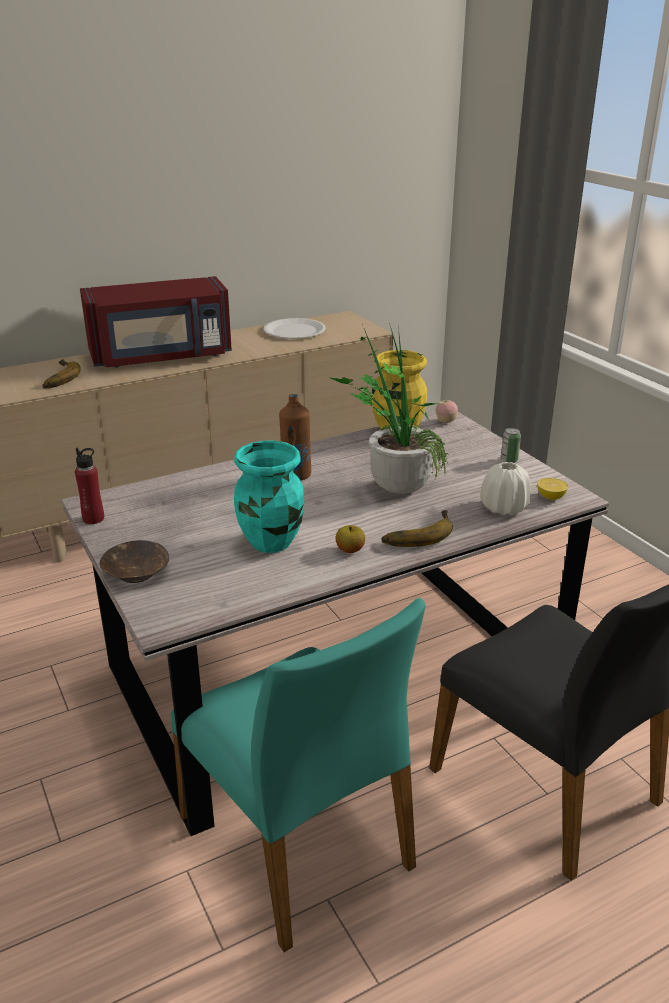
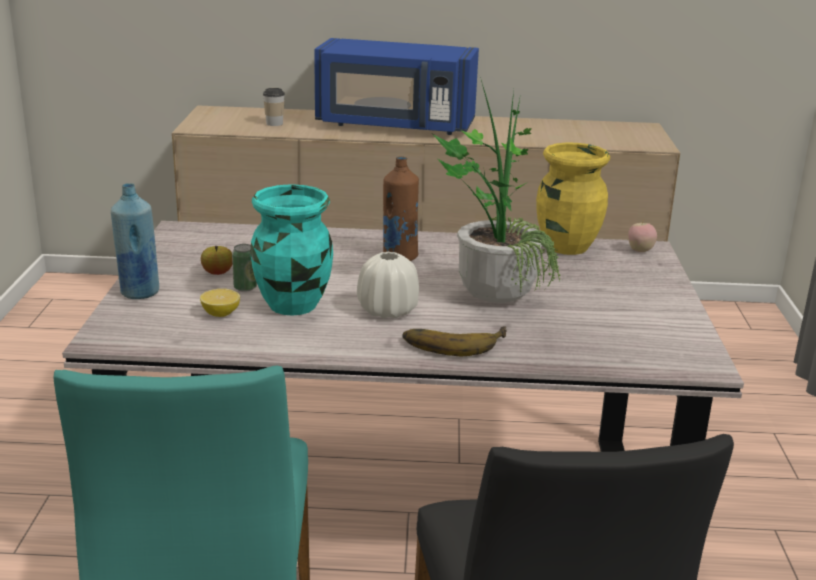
camera: 30 degrees right, 5 degrees down
(56, 378) = (274, 123): banana -> cup
(93, 519) = (165, 242): red bottle -> none
(135, 572) = (139, 293): brown bowl -> blue bottle
(161, 357) = (394, 125): red microwave -> blue microwave
(294, 331) = (566, 129): white plate -> none
(350, 550) = (361, 335): apple -> apple (217, 273)
(504, 508) = (592, 349): white vase -> white vase (388, 311)
(509, 460) = (667, 306): can -> can (245, 288)
(550, 497) = (669, 355): lemon -> lemon (220, 313)

